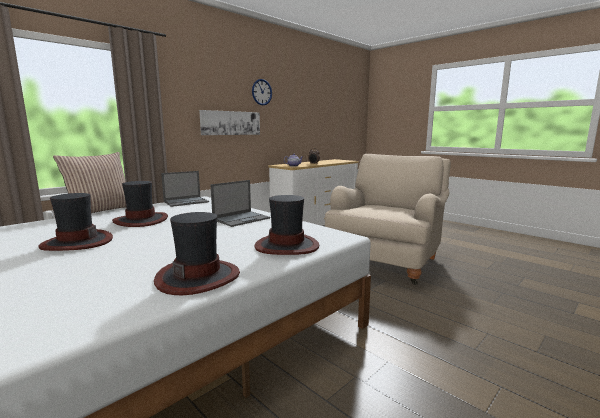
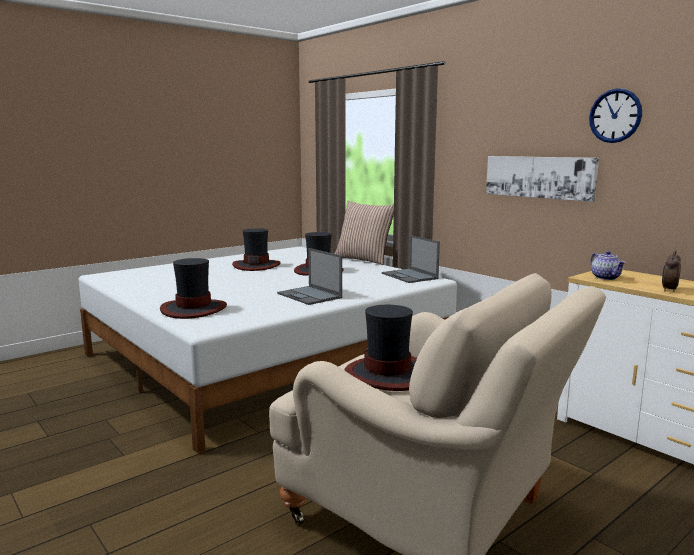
camera: 95 degrees right, 0 degrees up
(198, 277) = (149, 291): hat -> hat (388, 374)

